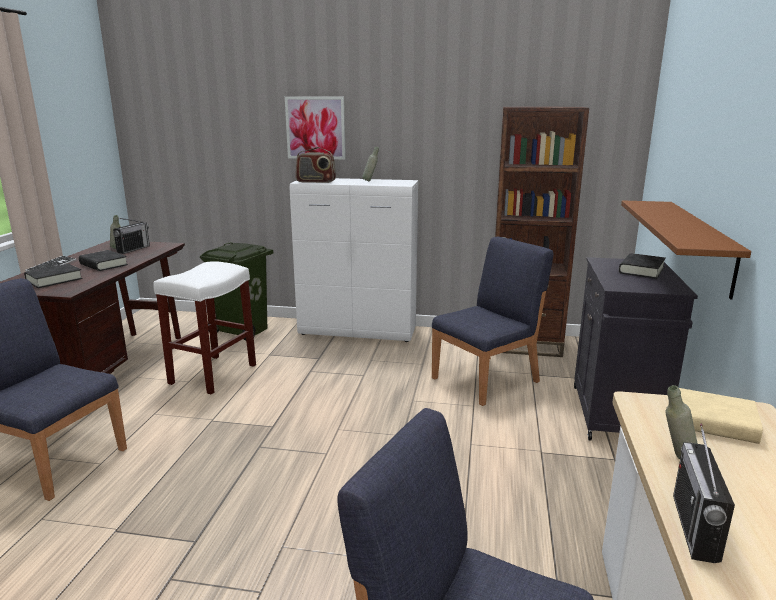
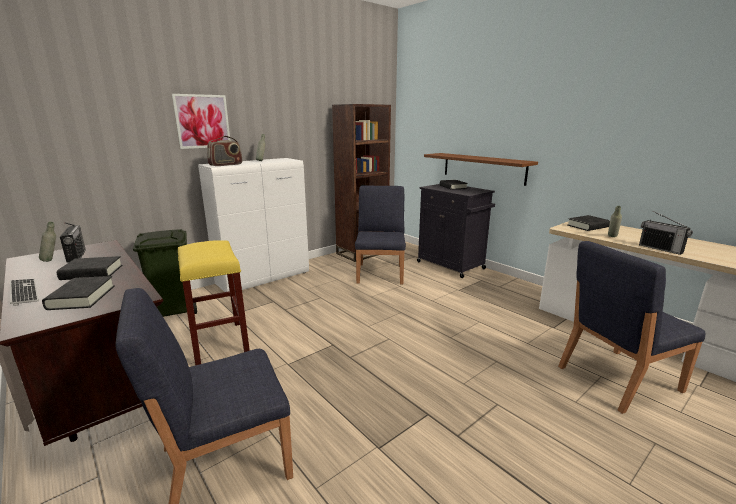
camera: 50 degrees left, 0 degrees up
(213, 374) = (220, 343): white stool -> yellow stool
(713, 422) = (588, 226): beige book -> black book

